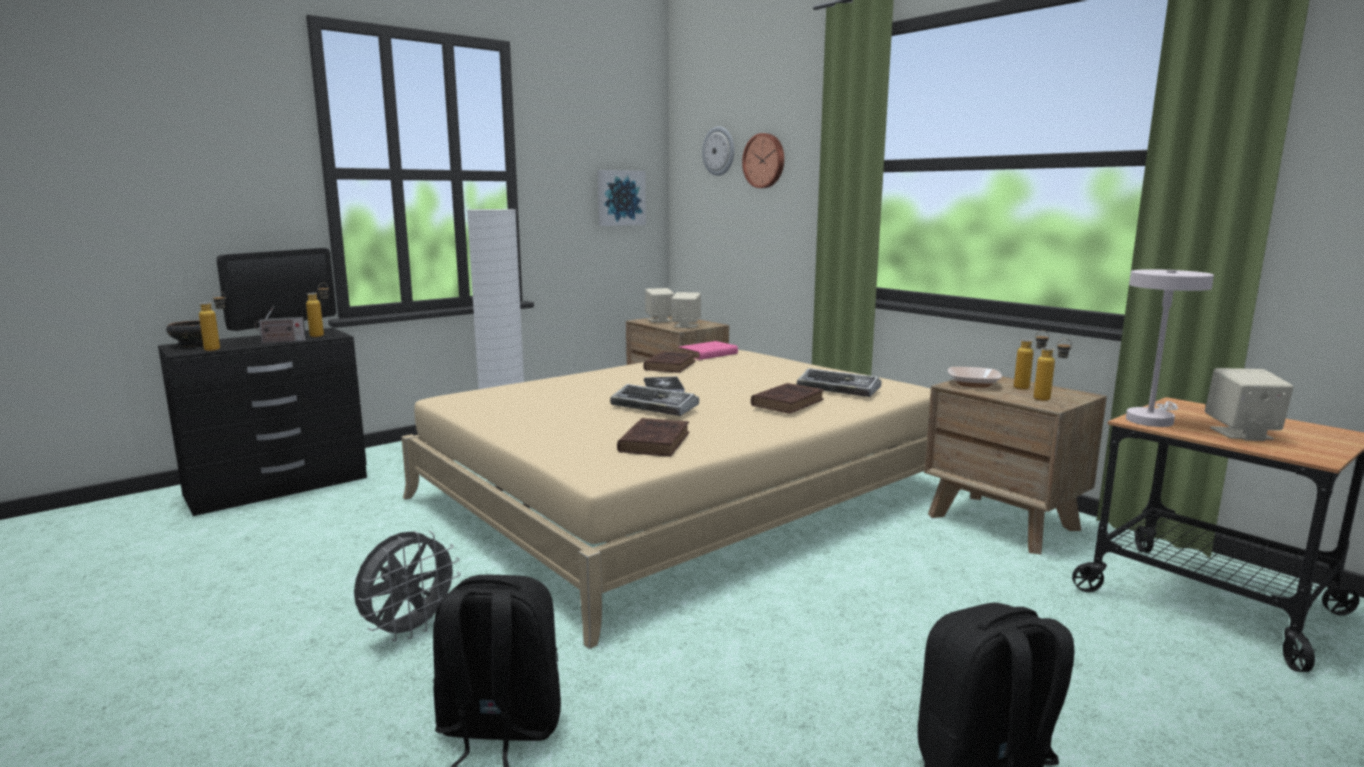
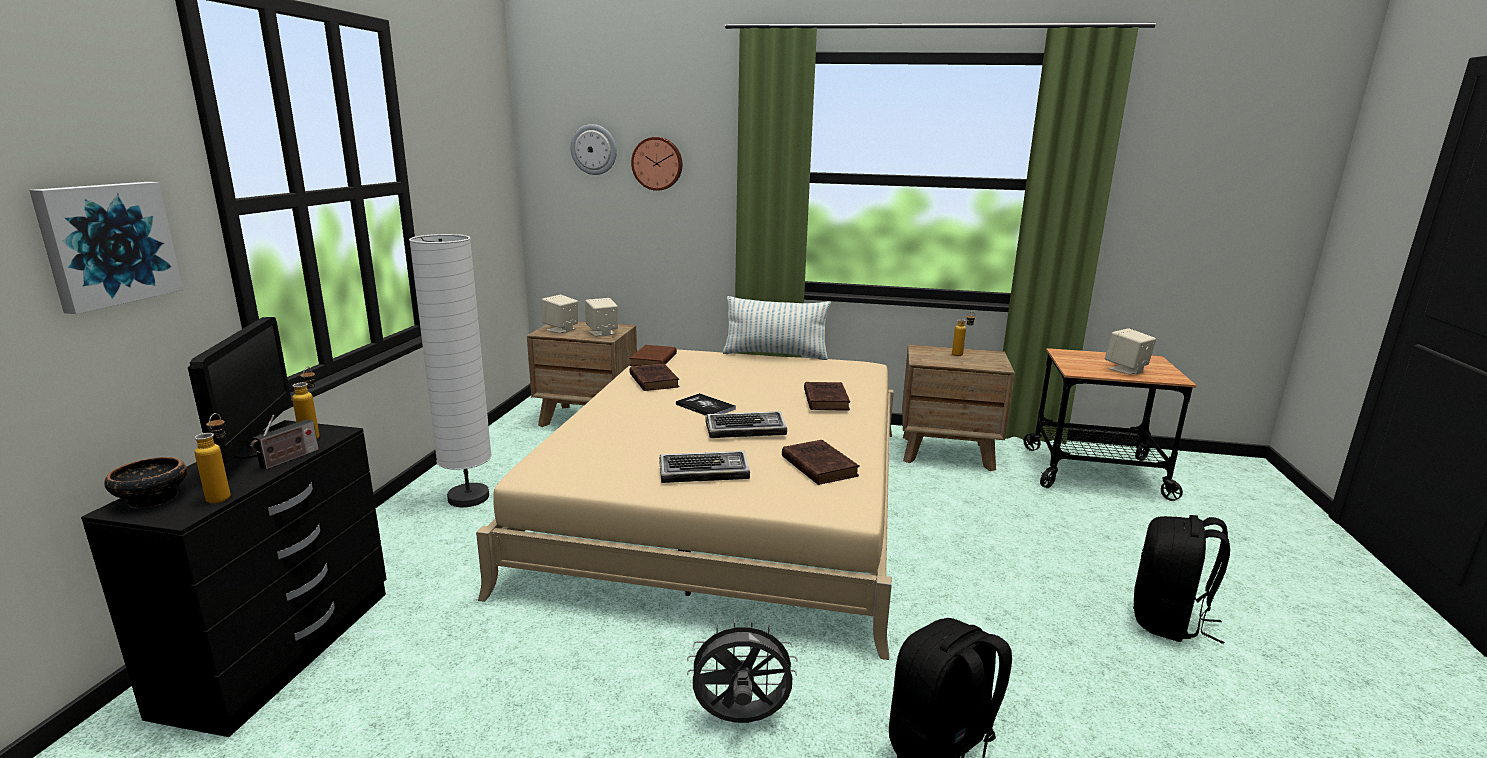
camera: 40 degrees left, 5 degrees up
(410, 630) = (740, 720): grey fan -> grey fan turned 90 degrees counterclockwise
(620, 198) = (487, 200): picture -> picture (107, 244)
(706, 354) = (652, 360): pink book -> brown book
(833, 367) = (775, 355): none -> pillow
(839, 389) = (833, 378): keyboard -> keyboard (705, 473)
(973, 384) = (928, 357): bowl -> none
(1049, 400) = (989, 362): bottle -> none
(1151, 419) = (1077, 368): white table lamp -> none

